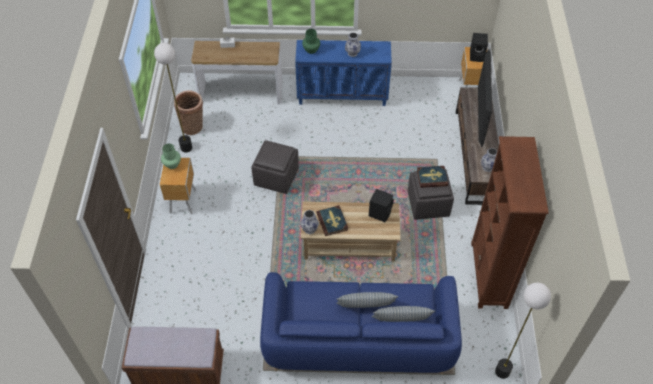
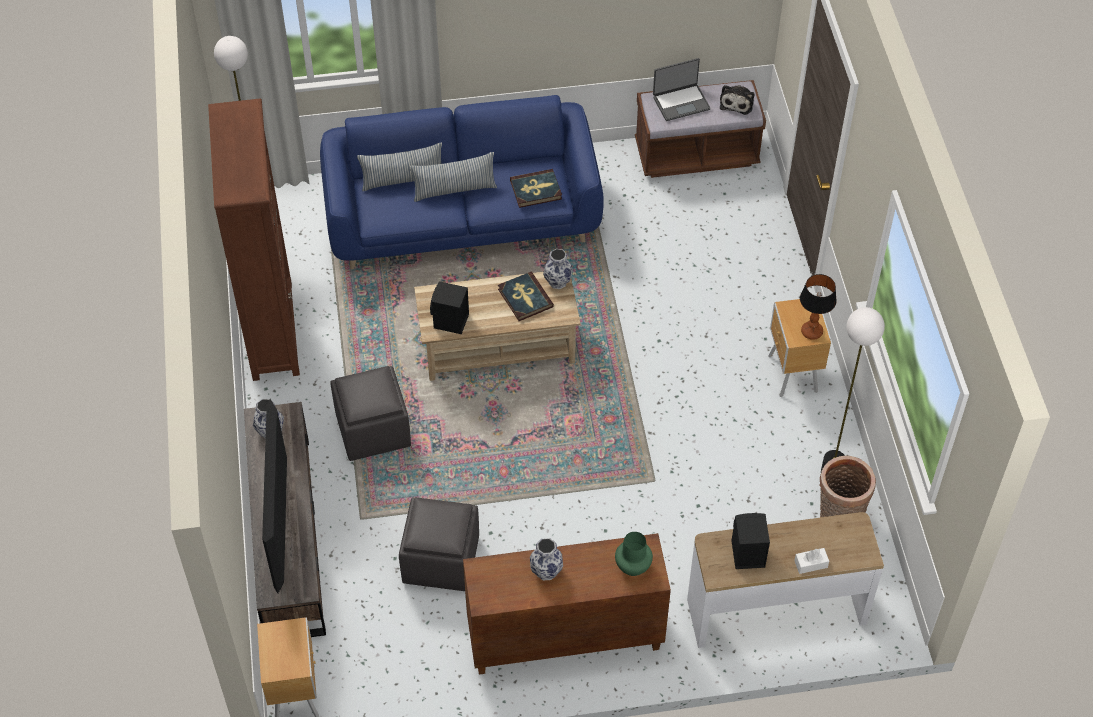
camera: 170 degrees right, 0 degrees up
(143, 343) = (737, 102): none -> plush toy
(172, 164) = (811, 332): green vase -> table lamp
(185, 349) = (681, 102): none -> laptop
(276, 177) = (649, 440): grey ottoman -> grey ottoman (441, 560)
(343, 95) = (564, 638): blue cabinet -> brown cabinet
(432, 177) = (369, 397): book -> book (536, 190)
(477, 56) = (282, 653): black speaker -> black speaker (746, 554)

